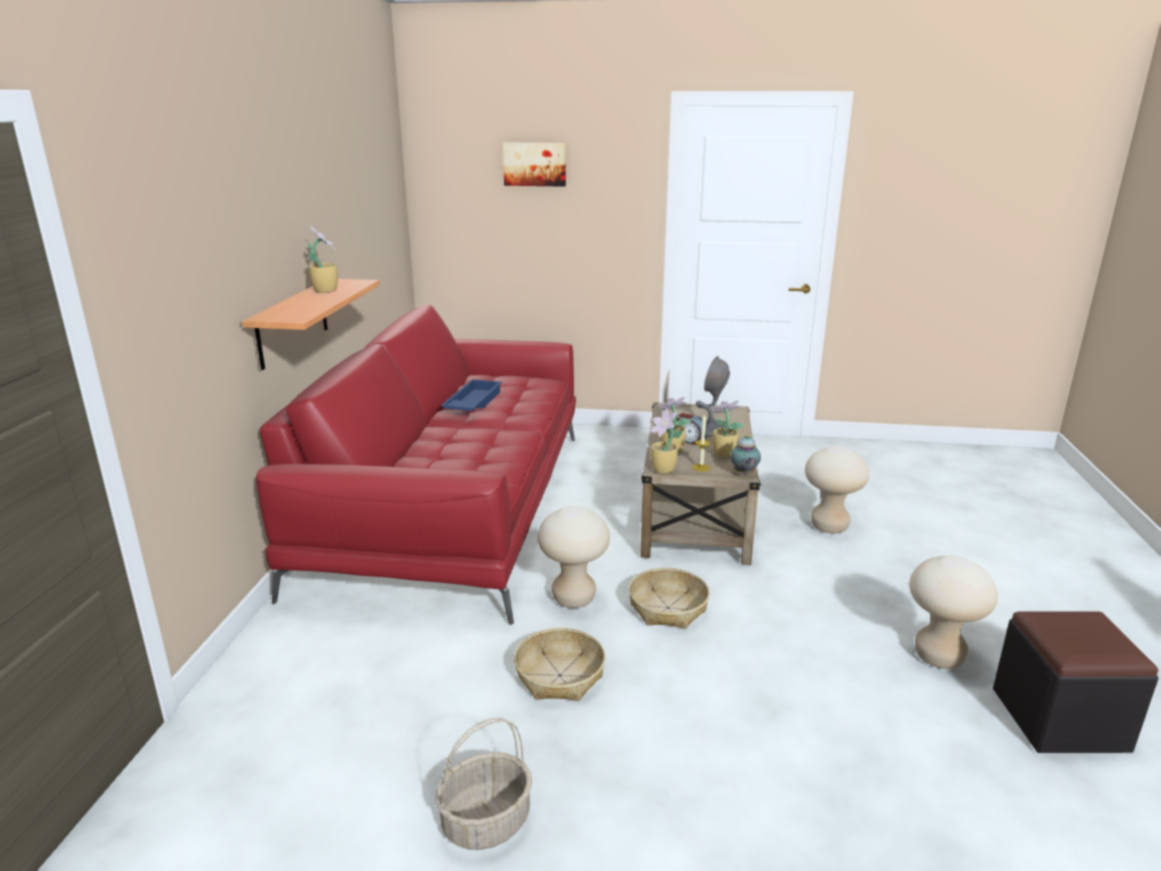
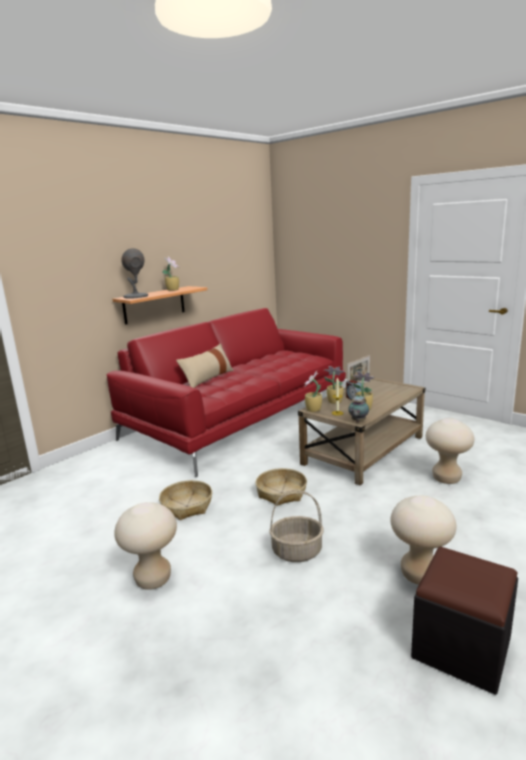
camera: 35 degrees right, 5 degrees down
(424, 448) = (208, 378): none -> beige pillow
(472, 403) = (260, 362): blue tray -> none
(486, 821) = (80, 553): basket -> basket (297, 551)
(535, 164) = (334, 228): picture -> none
(573, 598) = (239, 474): beige stool -> beige stool (153, 579)
(710, 429) = (377, 395): grey table lamp -> grey table lamp (135, 296)

